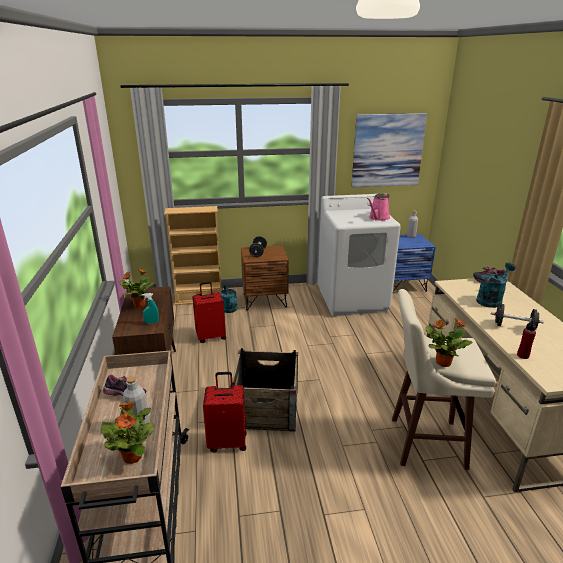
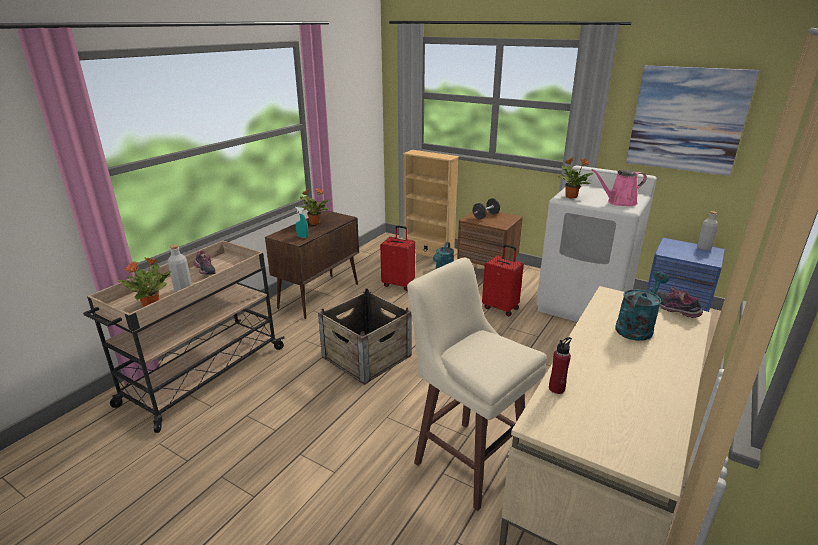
camera: 40 degrees right, 0 degrees up
(227, 442) = (306, 364): red suitcase -> red suitcase (501, 308)
(442, 362) = (458, 354): potted plant -> potted plant (570, 196)
(491, 299) = (636, 327): turquoise watering can -> turquoise watering can turned 45 degrees counterclockwise
(514, 327) = (607, 361): black dumbbell -> none

